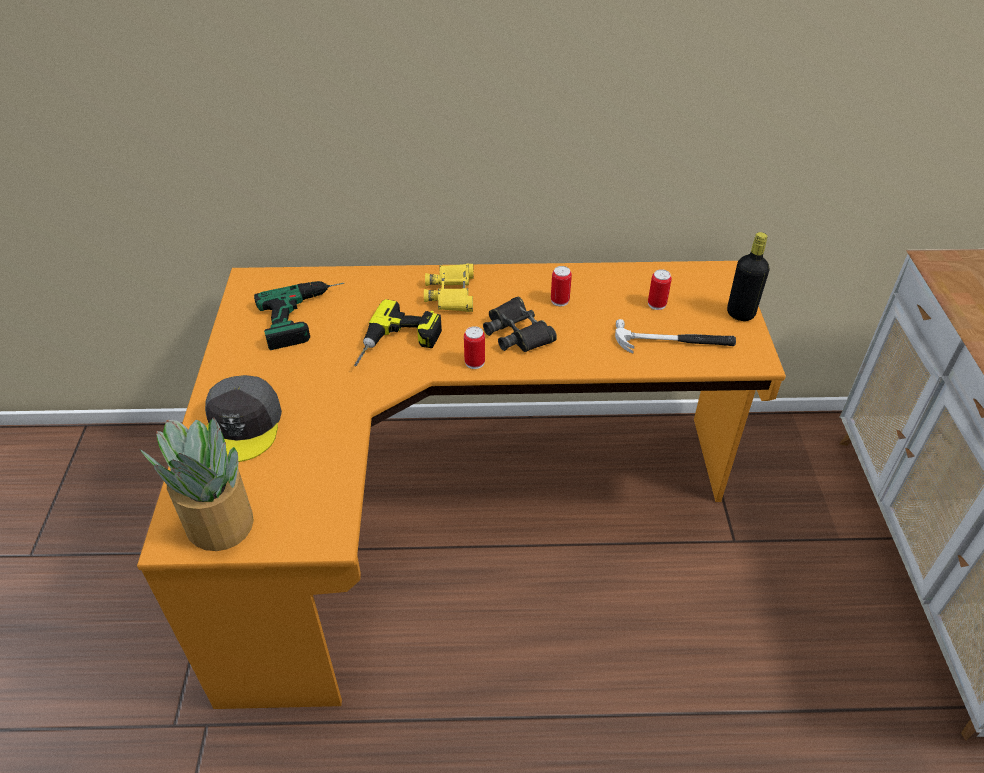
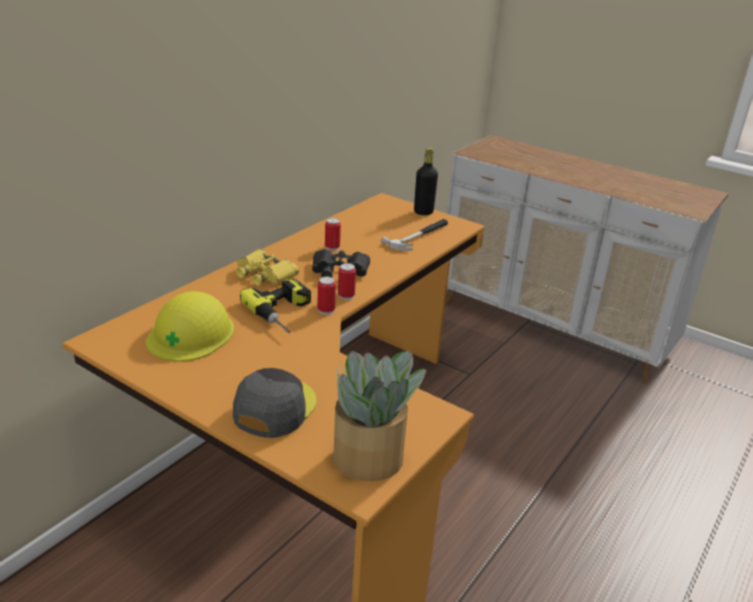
camera: 55 degrees left, 15 degrees down
(243, 425) = (274, 408): grey cap -> grey cap turned 105 degrees counterclockwise
(307, 316) = (191, 334): power drill -> yellow hard hat
(657, 304) = (381, 226): can -> can (326, 310)

